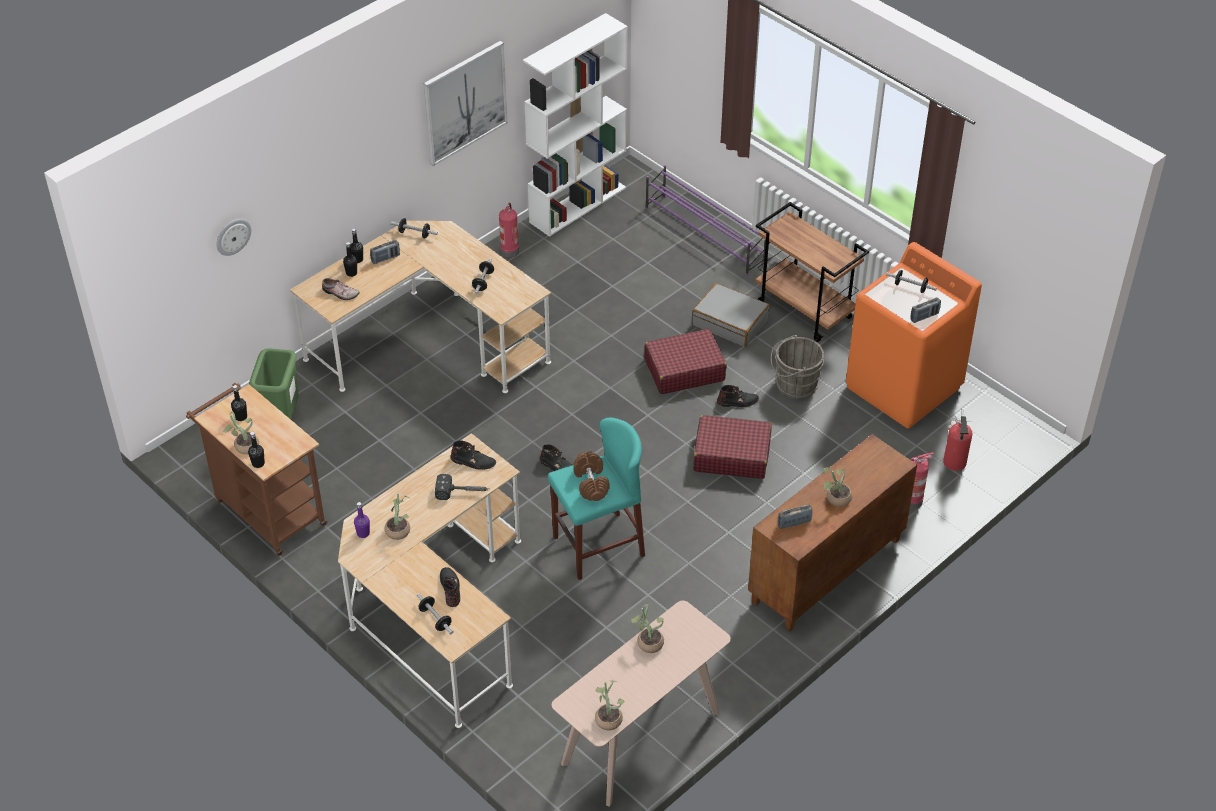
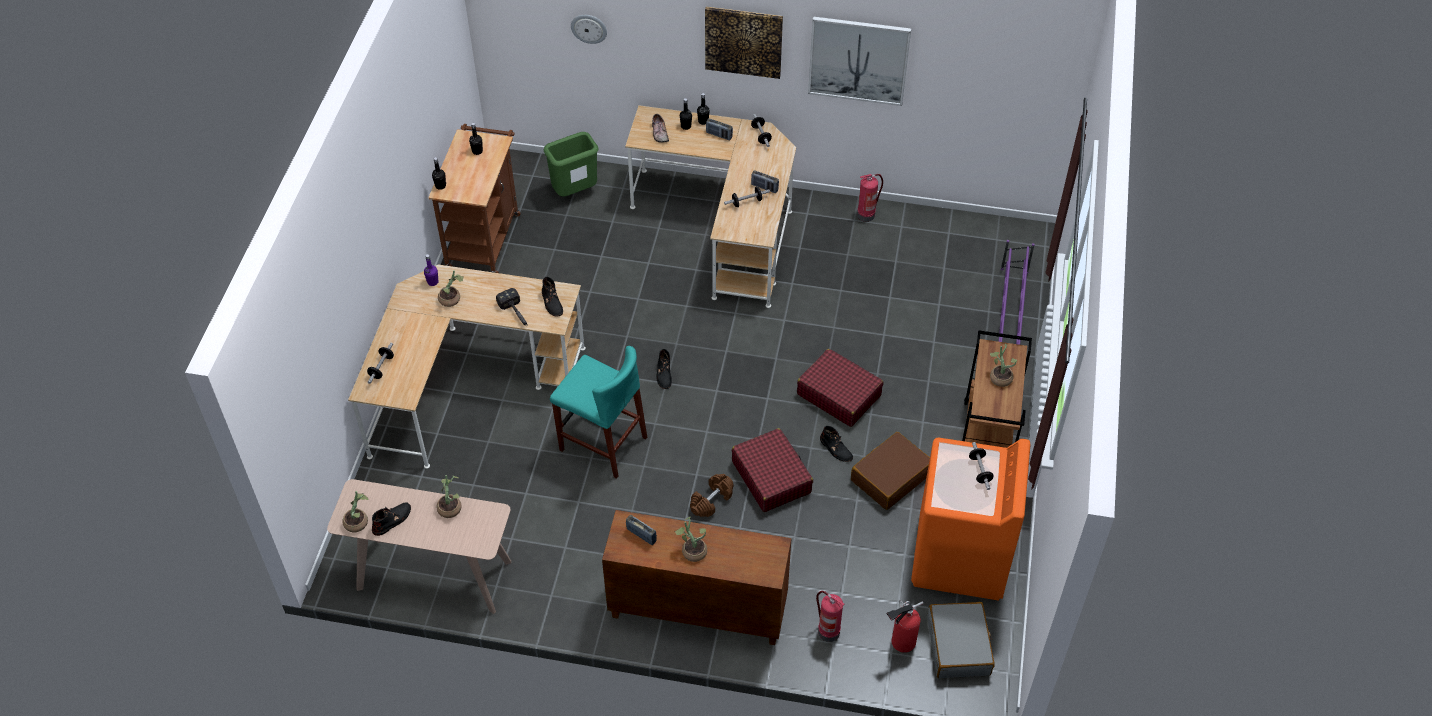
camera: 55 degrees right, 5 degrees up
(244, 446) = (451, 169): potted plant -> potted plant (999, 376)
(370, 151) = (743, 41): none -> picture
(450, 588) = (417, 359): black boot -> black boot (392, 520)
(578, 204) = (961, 225): white bookcase -> none
(591, 483) = (591, 385): brown dumbbell -> brown dumbbell (711, 501)
(730, 322) = (922, 395): grey suitcase -> grey suitcase (959, 646)
(794, 384) = (890, 477): grey bucket -> brown suitcase
(924, 317) = (950, 499): radio -> radio (764, 187)

